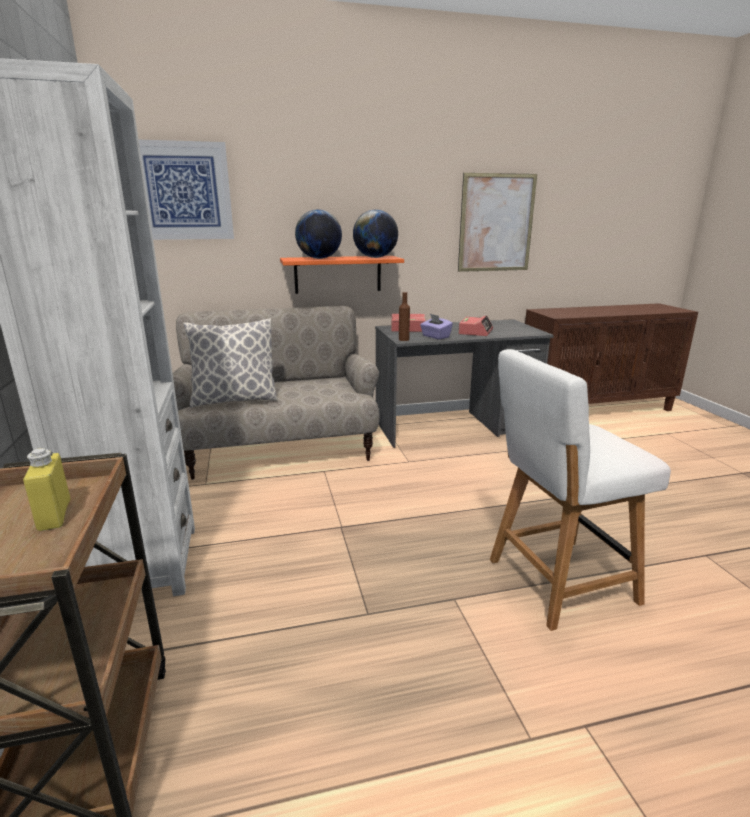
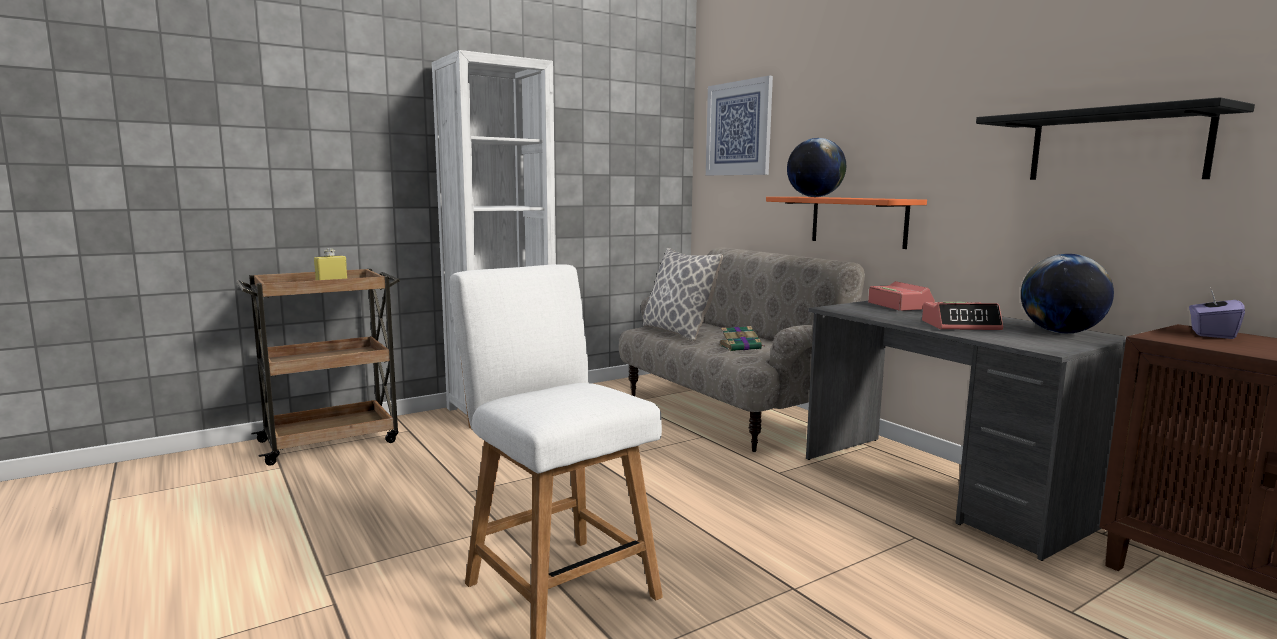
camera: 70 degrees right, 10 degrees down
(313, 391) = (741, 347): none -> book
(375, 257) = (874, 198): globe -> globe (1061, 332)
(403, 339) = (835, 308): brown bottle -> none
(435, 337) = (881, 315): purple tissue box -> purple tissue box (1211, 334)
(496, 223) = (1116, 146): picture -> black shelf

